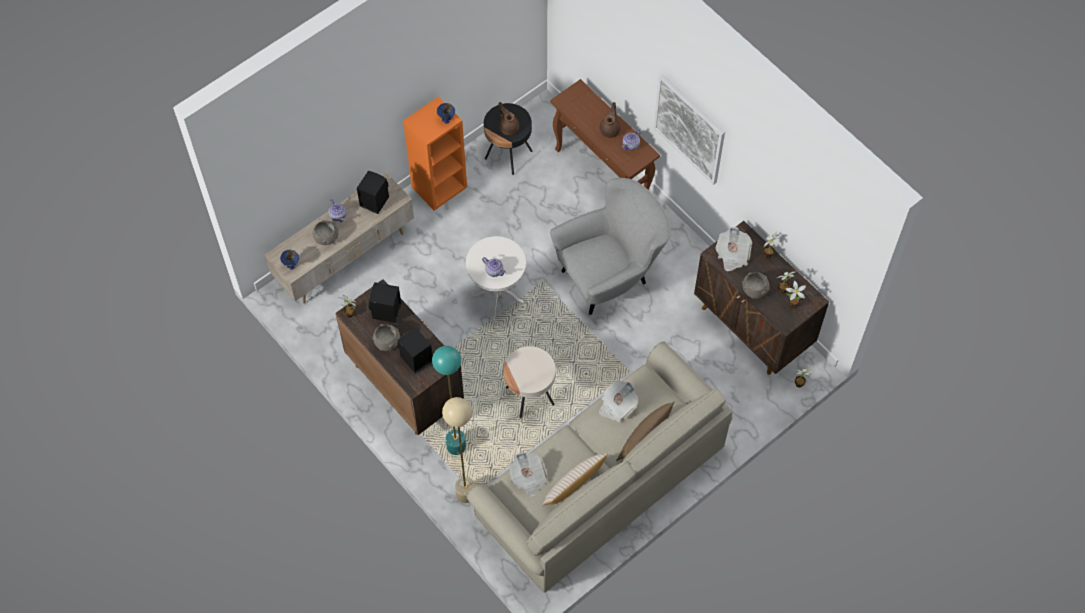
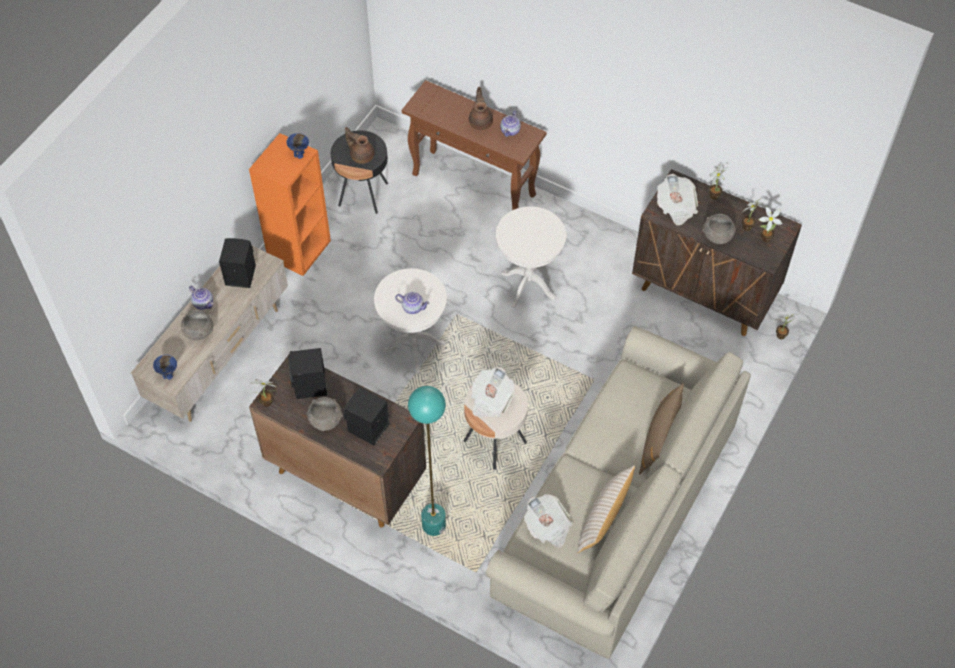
camera: 20 degrees left, 5 degrees down
(465, 493) = (467, 576): beige floor lamp -> none
(610, 275) = (528, 285): grey armchair -> white side table
(617, 406) = (612, 413): newspaper -> newspaper (490, 400)
(689, 128) = (585, 80): picture -> none

